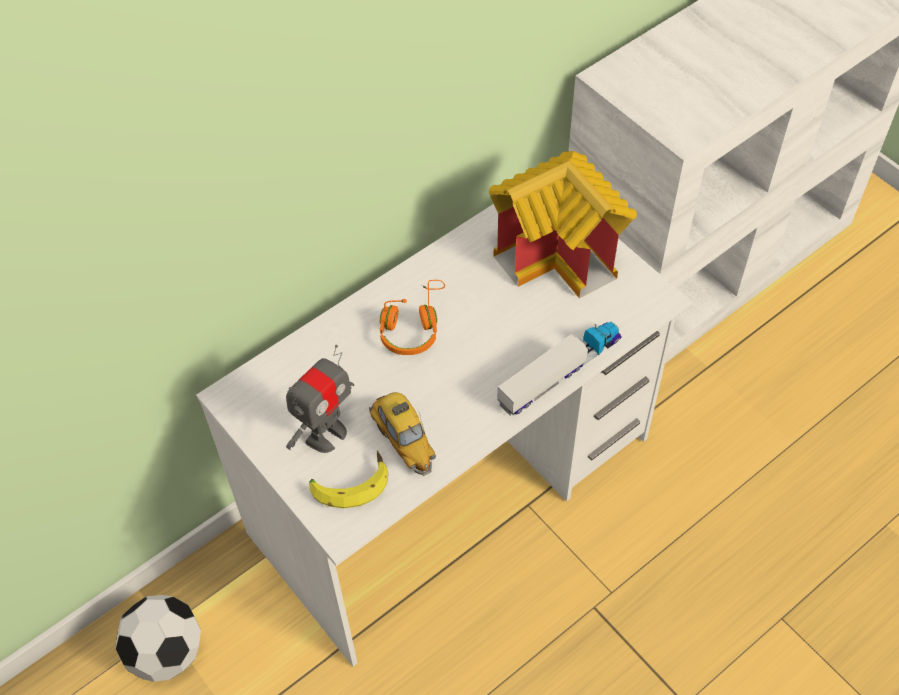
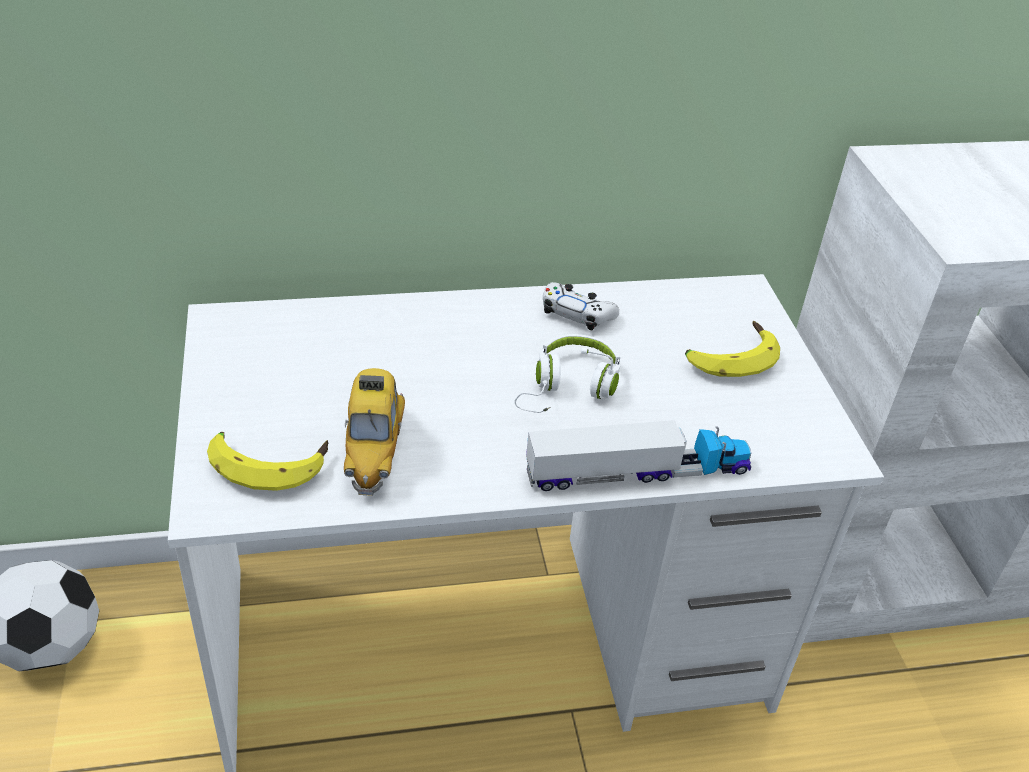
camera: 25 degrees right, 15 degrees down
(326, 434) = (288, 403): toy robot -> none
(413, 326) = (487, 346): orange headphones -> none
(449, 269) = (577, 313): none -> white game controller
(483, 331) = (569, 387): none -> white headphones
(561, 256) = (729, 357): toy house -> banana

